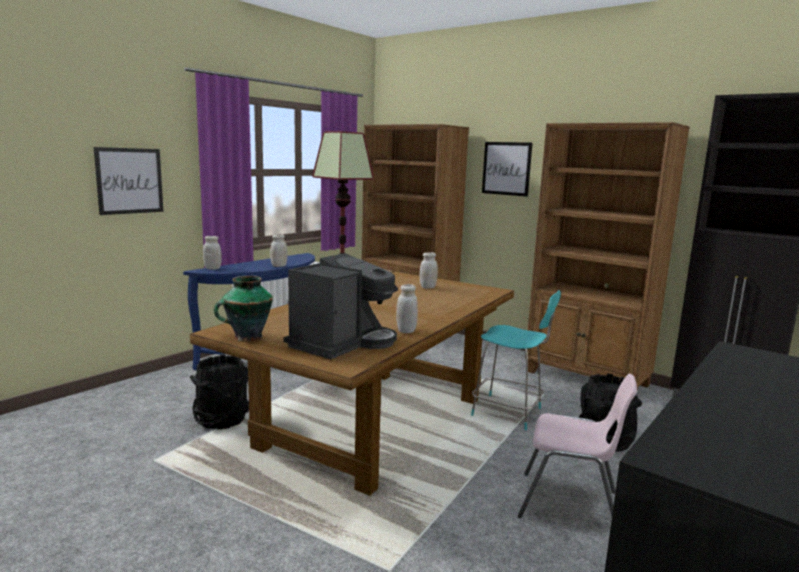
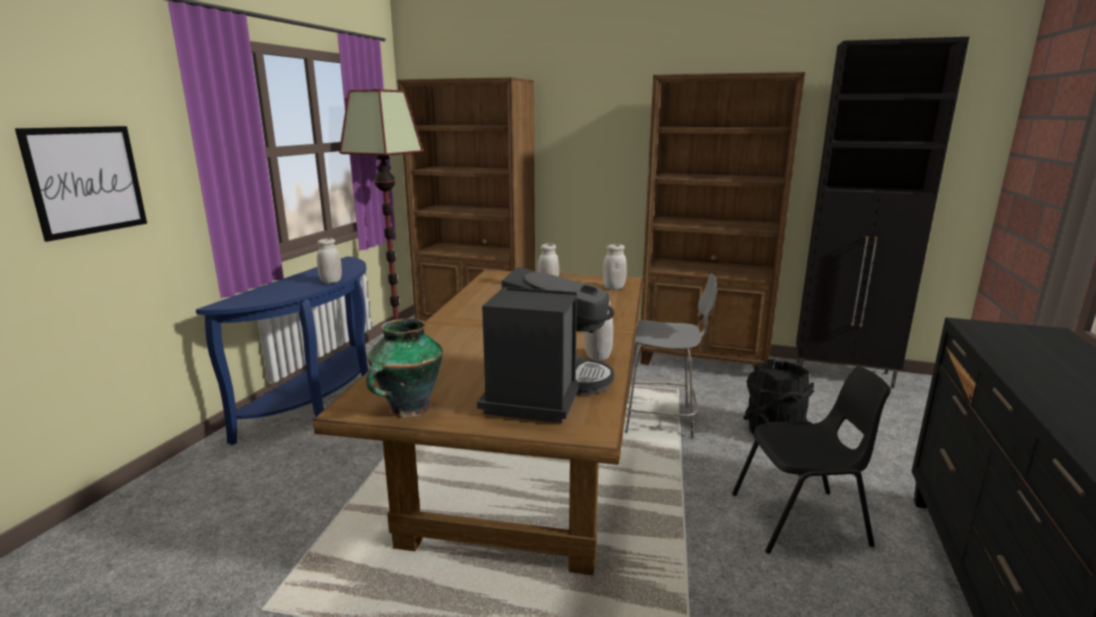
camera: 20 degrees left, 5 degrees up
(212, 268) = (238, 298): white jar -> white jar (614, 288)
(222, 420) = (324, 514): black bucket -> none
(506, 168) = (585, 130): picture -> none
(509, 413) = (661, 420): turquoise stool -> grey stool
(570, 504) = (801, 520): pink chair -> black chair

